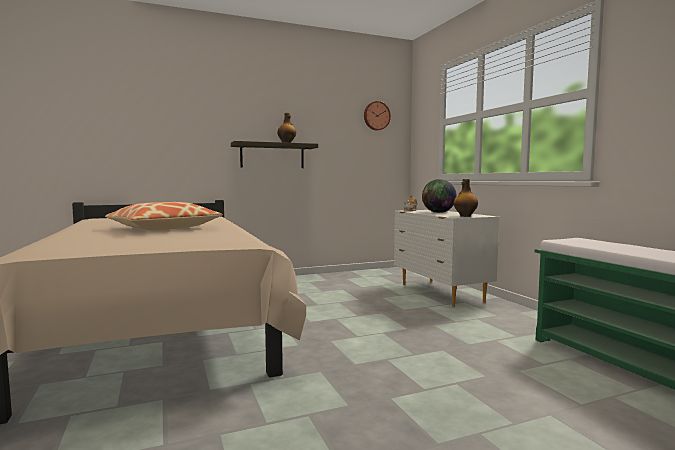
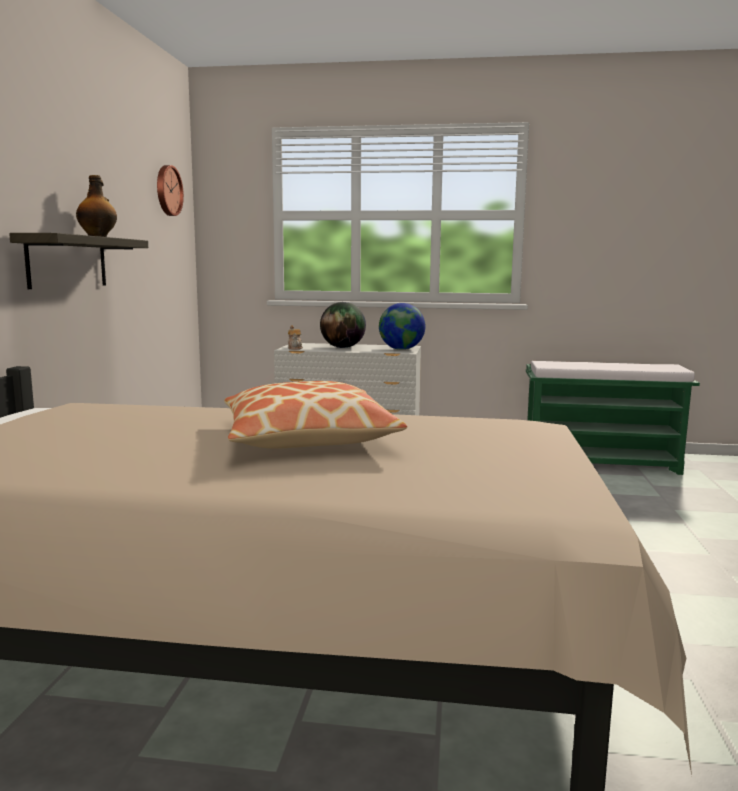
camera: 60 degrees left, 5 degrees up
(465, 216) = (401, 349): bottle -> globe

